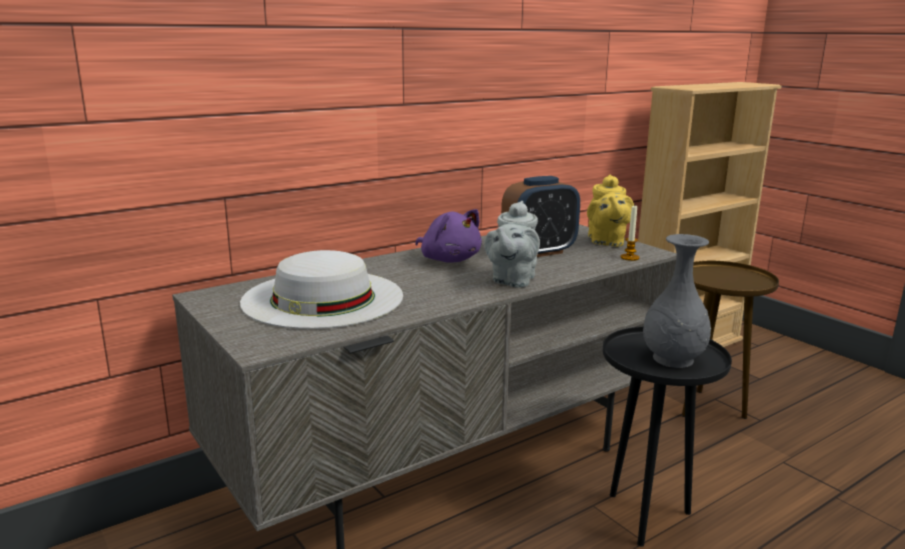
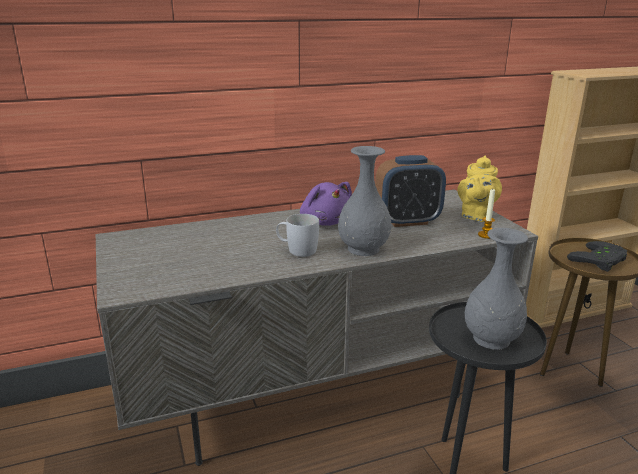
camera: 15 degrees right, 5 degrees up
(323, 298) = (200, 250): white hat -> none
(438, 288) = (297, 250): none -> white mug
(512, 280) = (363, 249): grey teapot -> grey vase
(734, 279) = (601, 261): none -> black game controller

